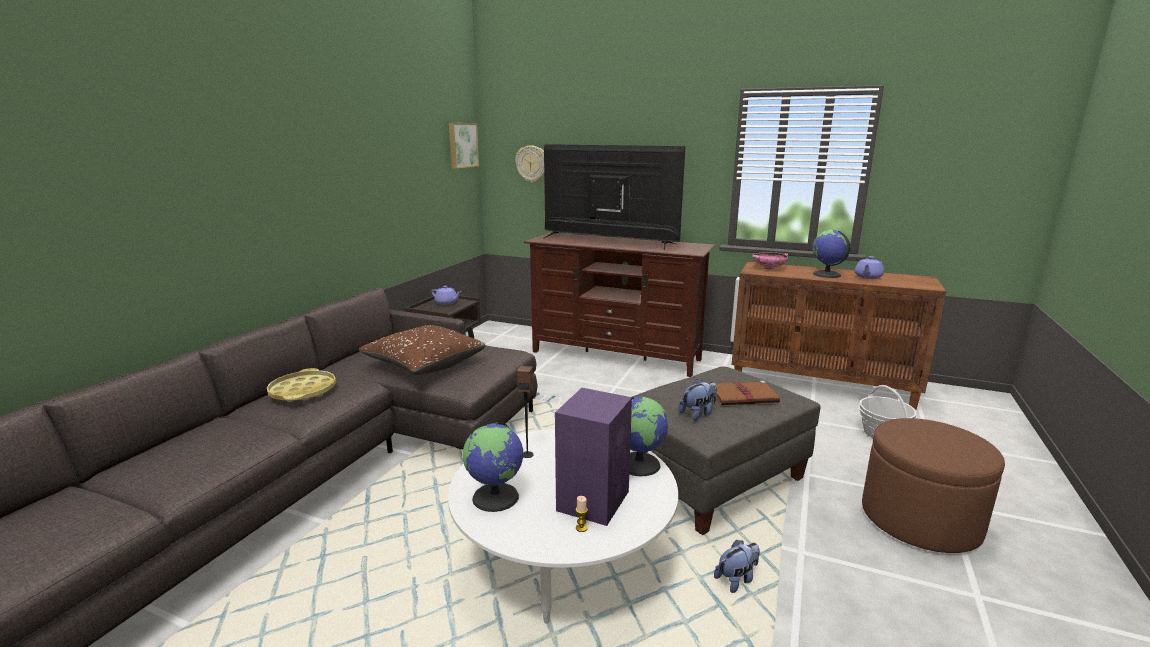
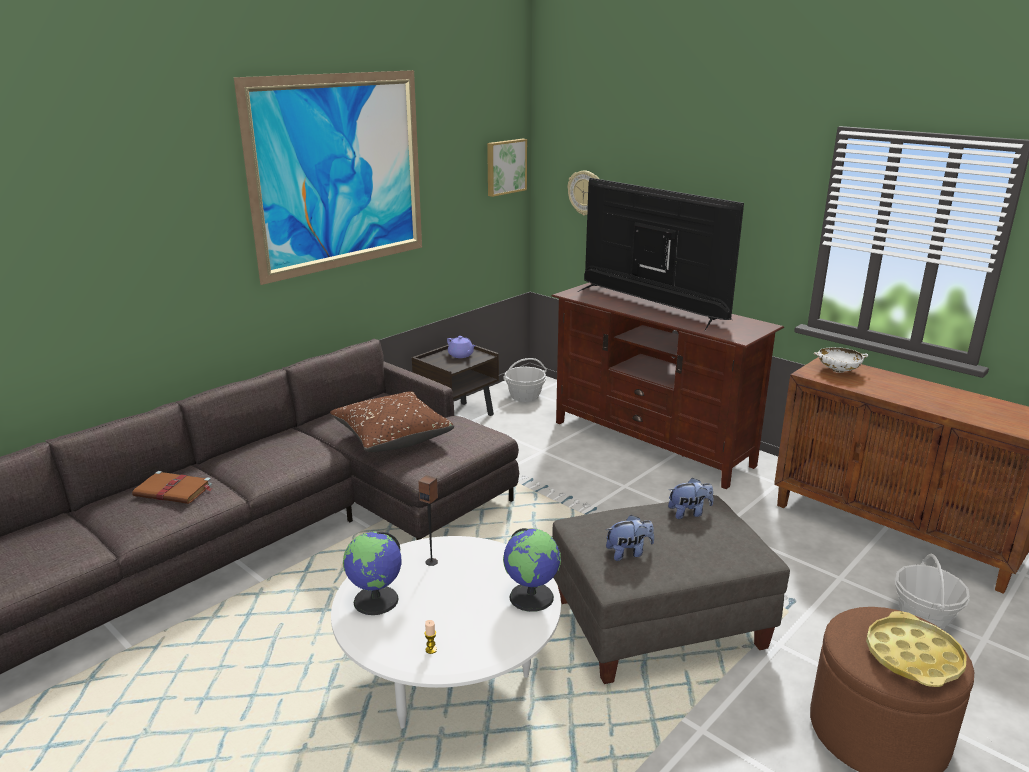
camera: 20 degrees right, 5 degrees up
(303, 391) = (267, 451): yellow tray -> yellow tray (913, 657)
(335, 131) = (339, 173): none -> picture
(495, 337) = (525, 396): none -> basket
(594, 500) = (461, 624): purple speaker -> none
(737, 579) = (609, 739): plush toy -> plush toy (689, 513)
(744, 396) = (698, 541): brown book -> brown book (174, 490)
(768, 268) = (838, 370): pink bowl -> white bowl
(826, 274) = (908, 392): globe -> none
(867, 277) = (964, 404): purple teapot -> none

